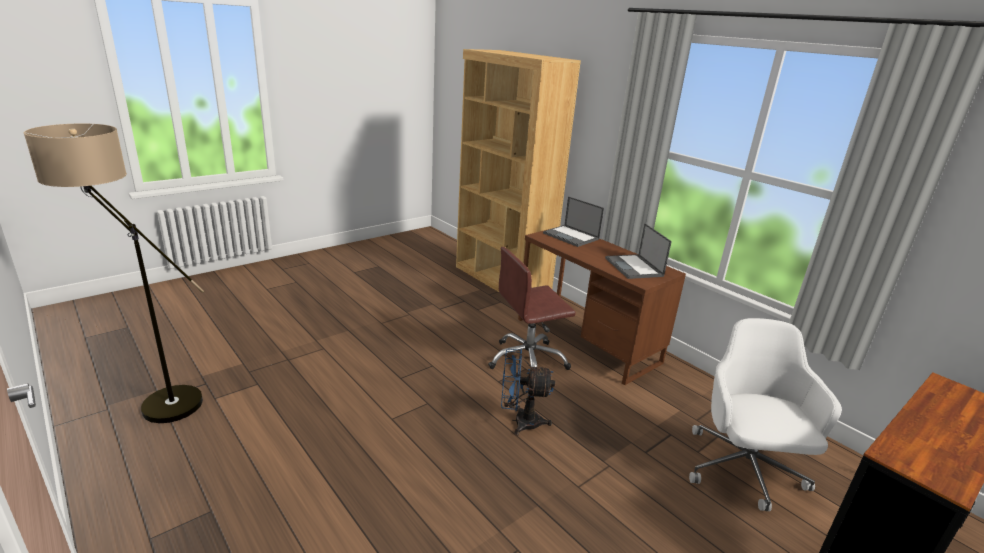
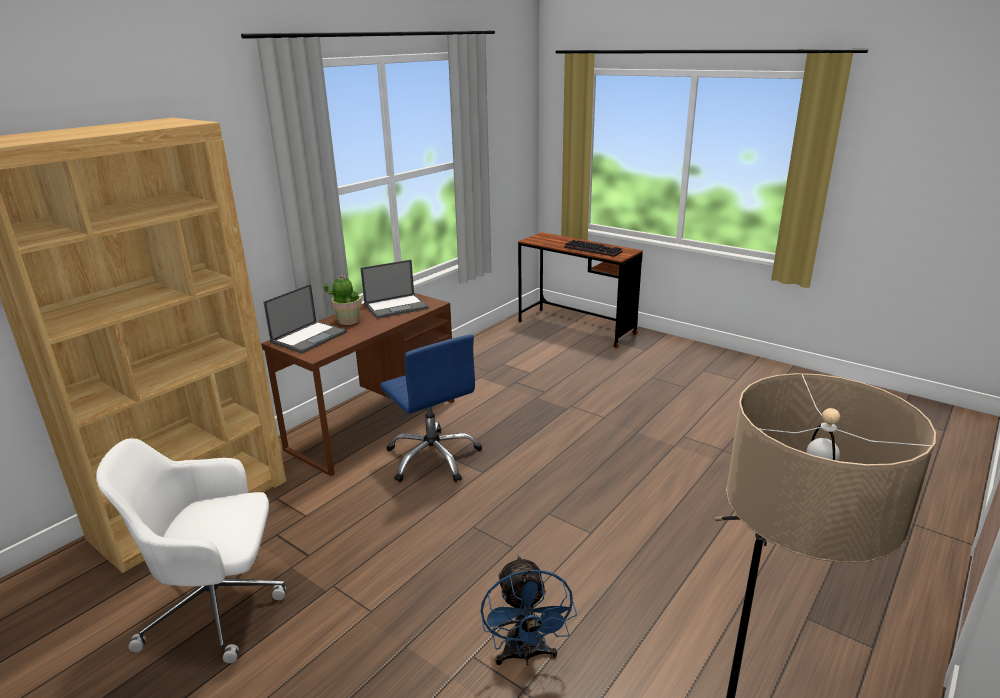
camera: 100 degrees left, 0 degrees up
(520, 421) = (543, 451): blue fan -> blue fan (525, 655)
(528, 361) = (433, 457): brown office chair -> blue office chair
(602, 249) = (348, 320): none -> potted plant
(743, 470) = (539, 358): white office chair -> white office chair (218, 605)
(925, 439) = (594, 250): none -> keyboard

